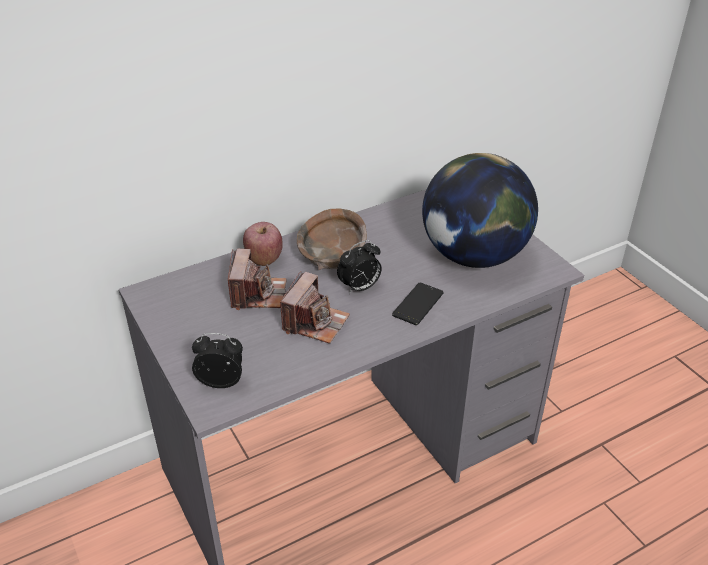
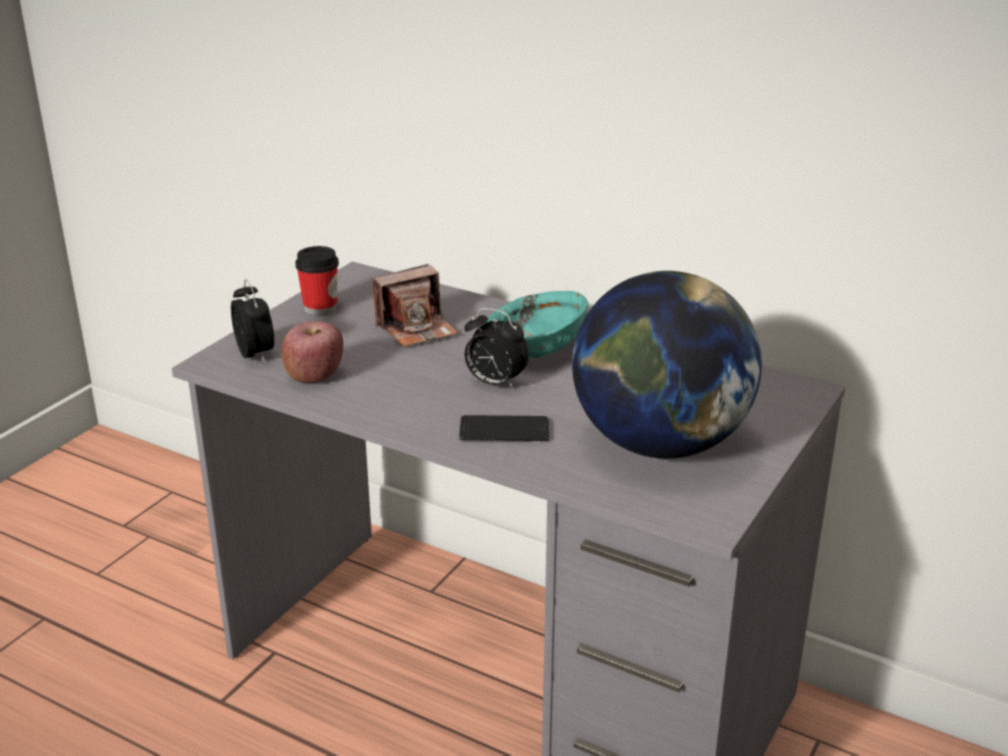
camera: 60 degrees right, 10 degrees down
(180, 327) = (320, 308): none -> cup
(264, 258) = (484, 312): apple -> apple (314, 376)
(315, 322) = (400, 375): camera -> none
(332, 256) = (537, 349): brown bowl -> turquoise bowl

